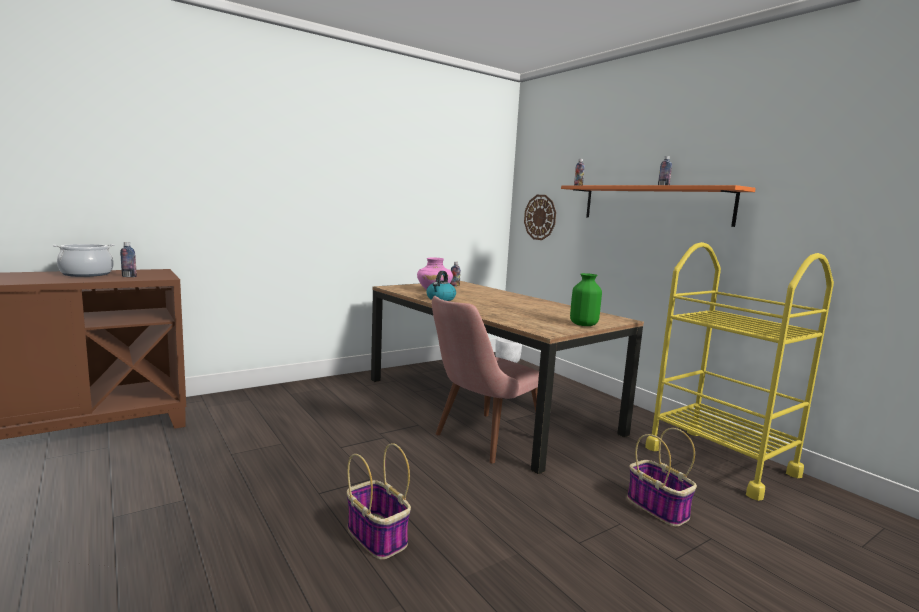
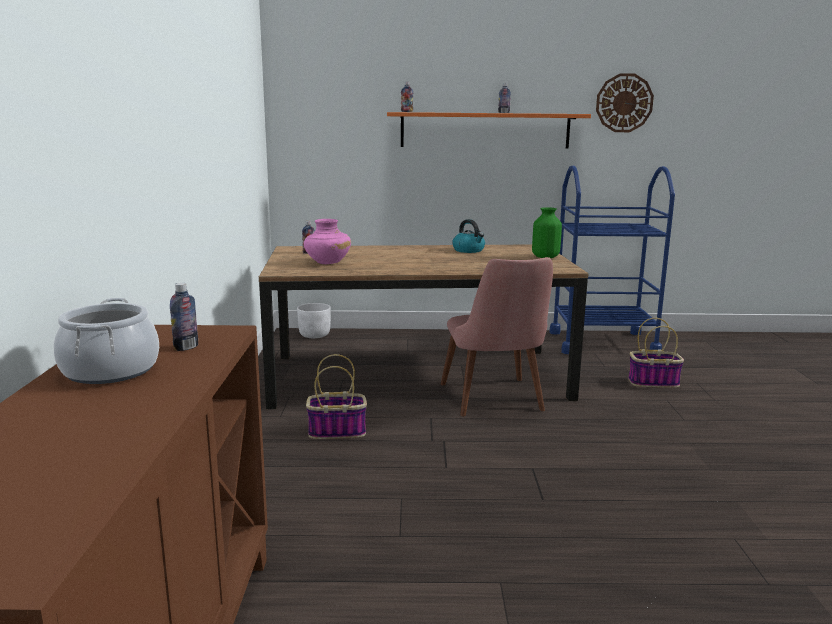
camera: 55 degrees left, 5 degrees up
(378, 537) = (639, 488): basket -> basket (338, 431)
(440, 299) = (382, 268): kettle -> kettle (469, 250)
(540, 217) = (325, 149): wall clock -> wall clock (624, 103)
(720, 461) = (602, 342): yellow cart -> blue cart

